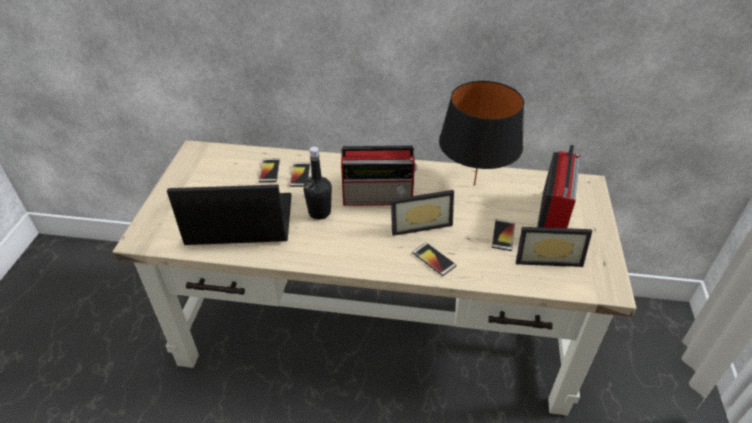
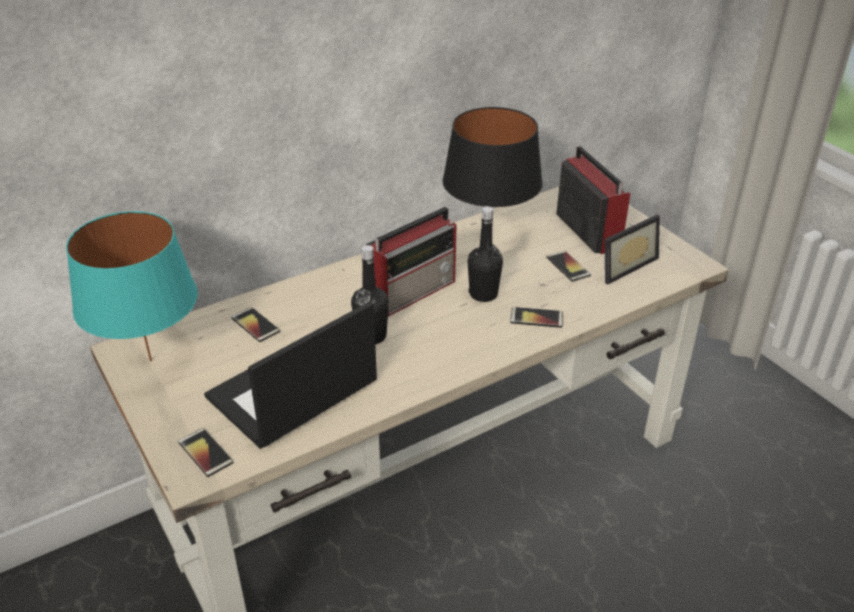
camera: 40 degrees left, 5 degrees down
(199, 163) = (151, 360): none -> turquoise table lamp
(300, 175) = (298, 312): phone -> phone (205, 452)
(419, 223) = (483, 294): picture frame -> black bottle

